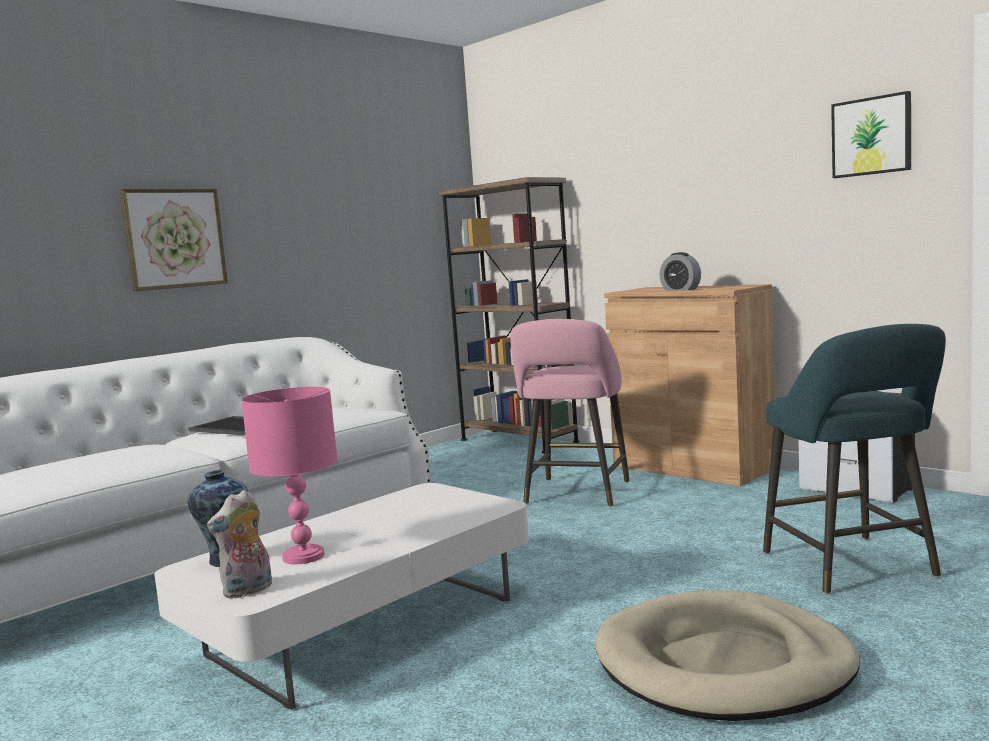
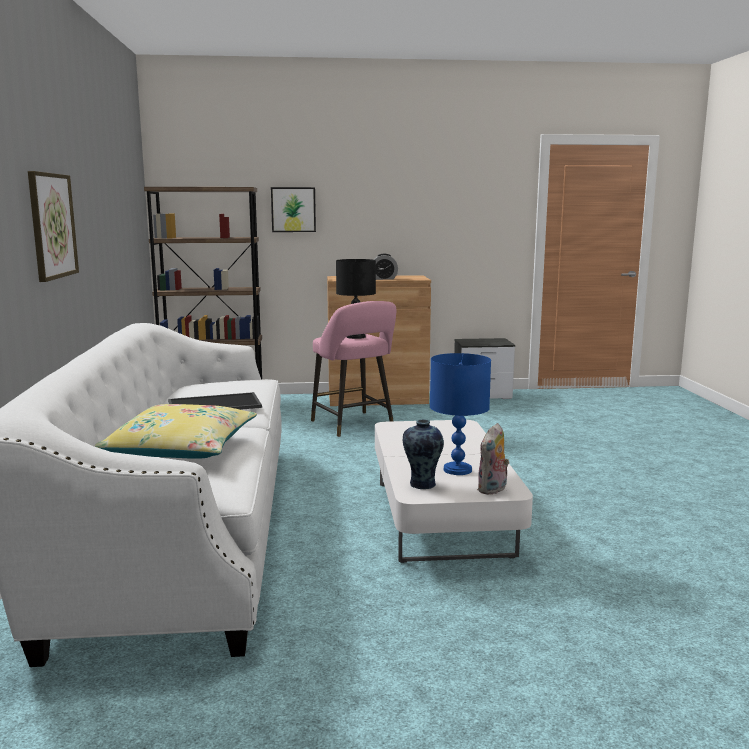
camera: 50 degrees left, 5 degrees up
(87, 460) = (181, 448): none -> yellow pillow
(248, 591) = (493, 490): plush toy -> plush toy turned 45 degrees clockwise
(304, 556) = (457, 469): pink table lamp -> blue table lamp
(569, 369) = (356, 337): none -> black table lamp
(723, 664) = (613, 475): beige dog bed -> none
(853, 567) = (562, 428): turquoise stool -> none
(872, 136) = (486, 190): picture -> picture (293, 209)

